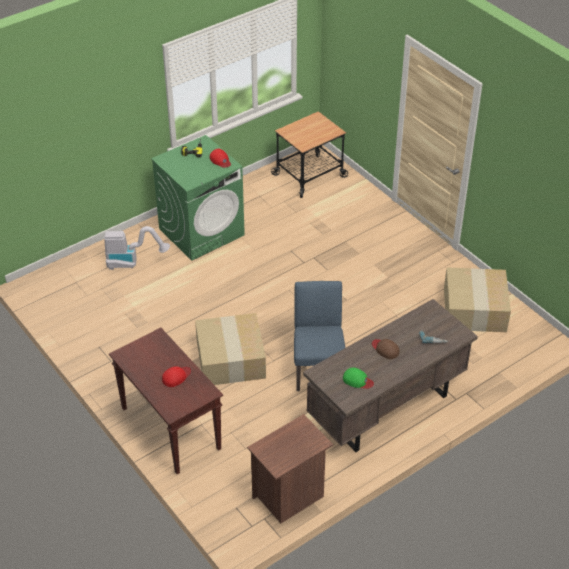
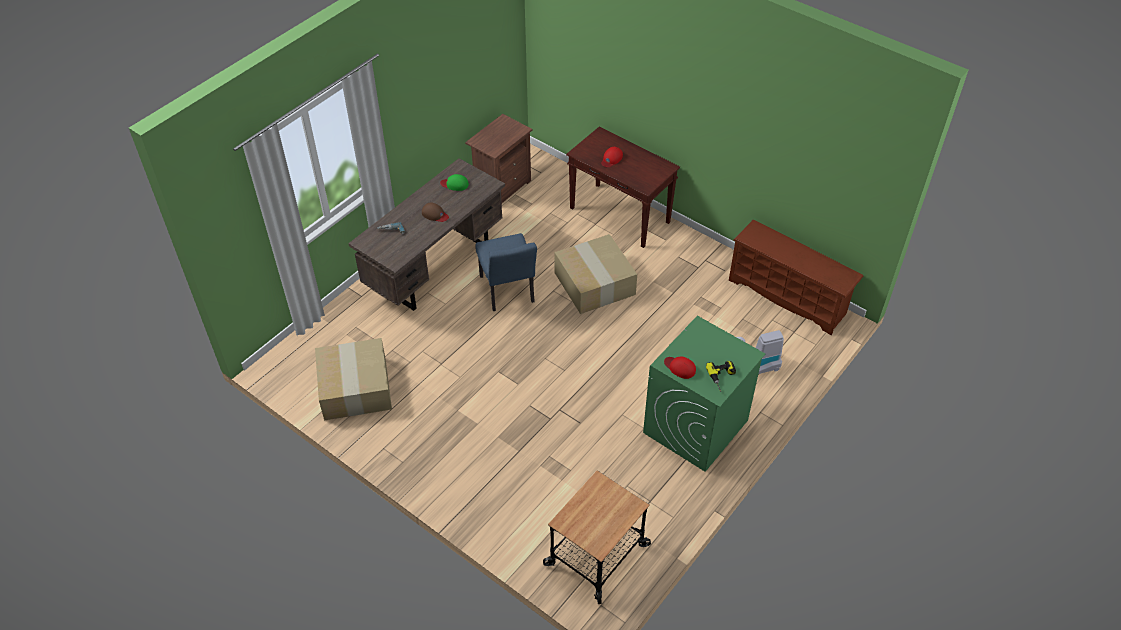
camera: 165 degrees right, 5 degrees up
(58, 311) = (788, 297): none -> brown shoe rack

